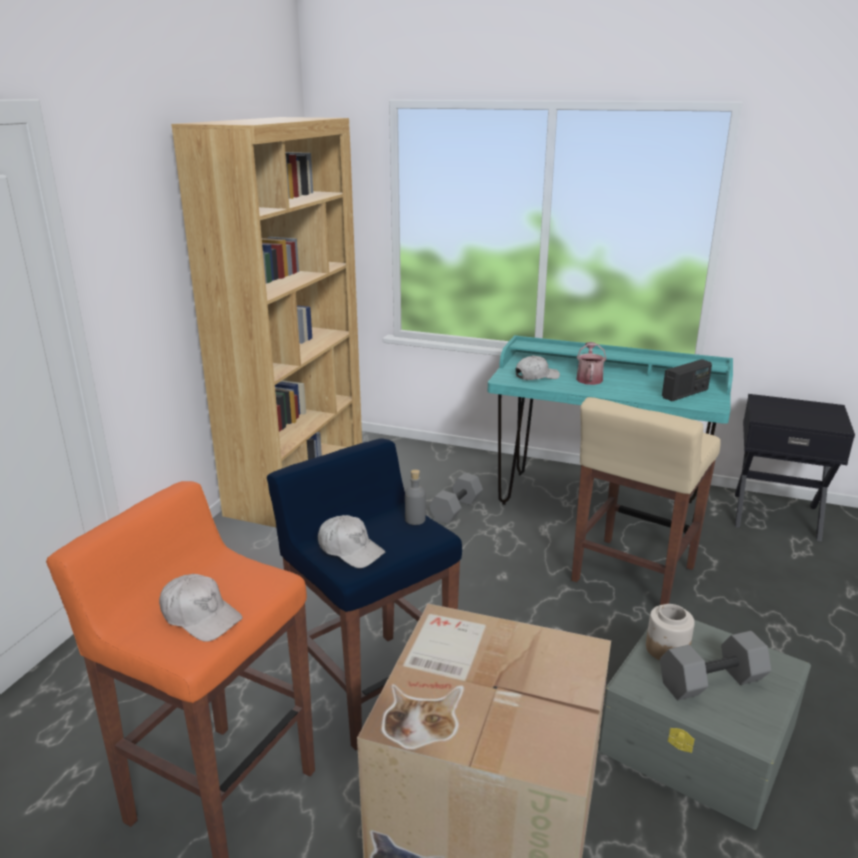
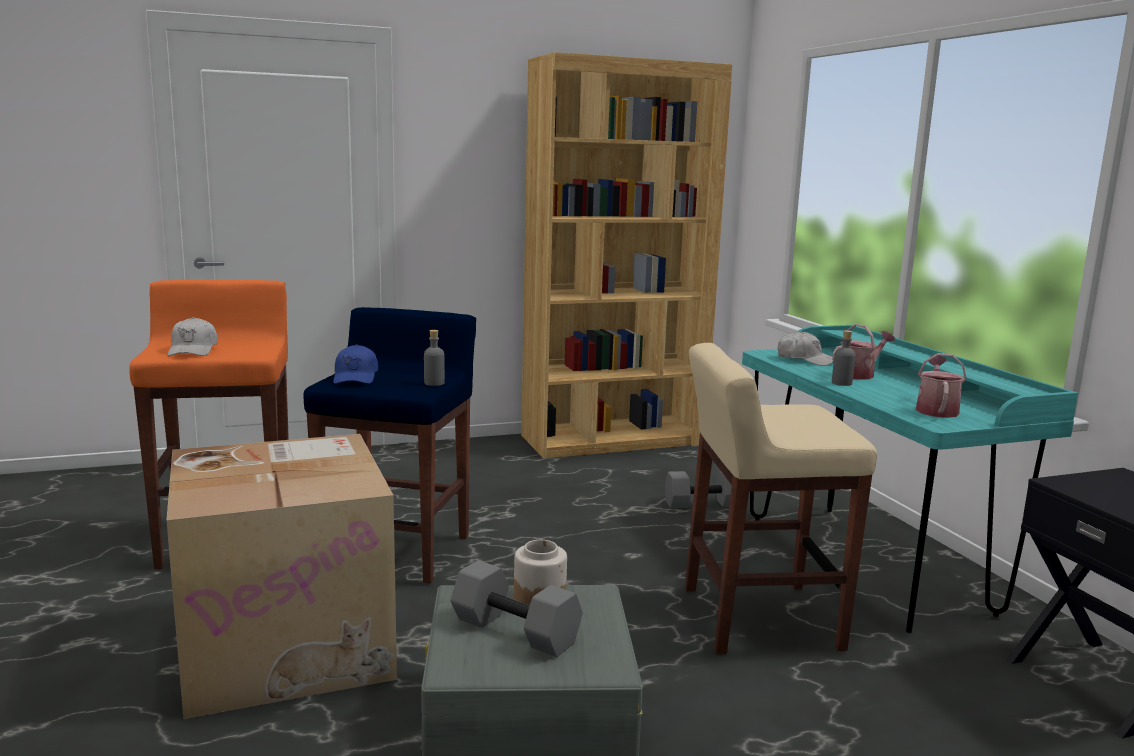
camera: 50 degrees right, 10 degrees down
(350, 550) = (356, 377): white cap -> blue cap
(604, 391) = (841, 383): none -> grey bottle
(685, 394) = (936, 410): radio -> watering can

